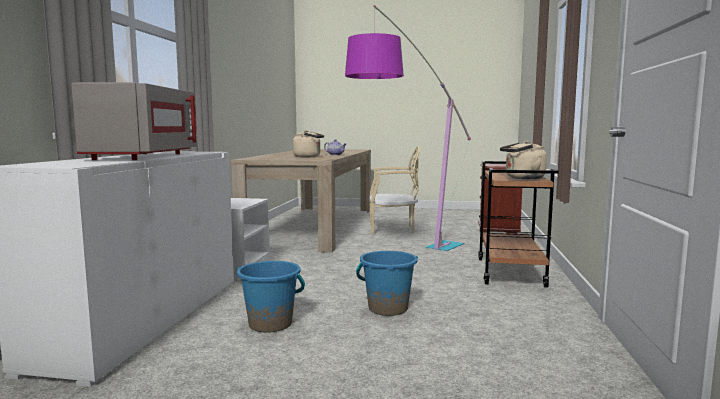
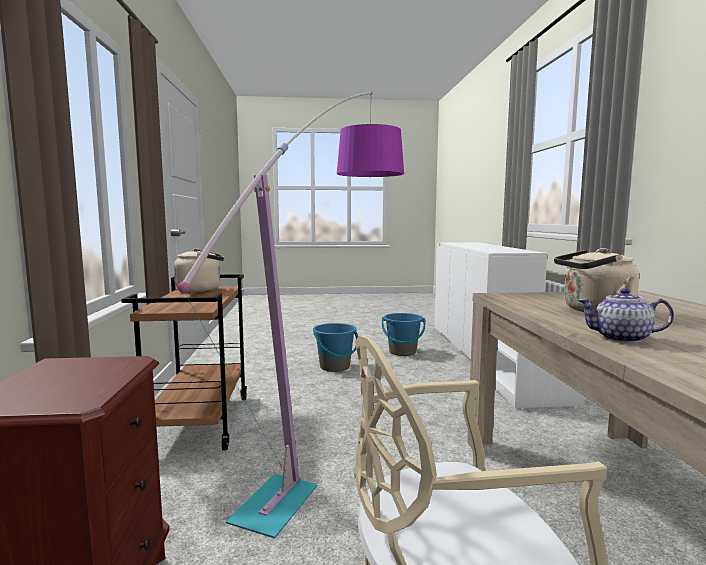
camera: 165 degrees right, 0 degrees up
(143, 156) = (481, 246): grey microwave -> none

